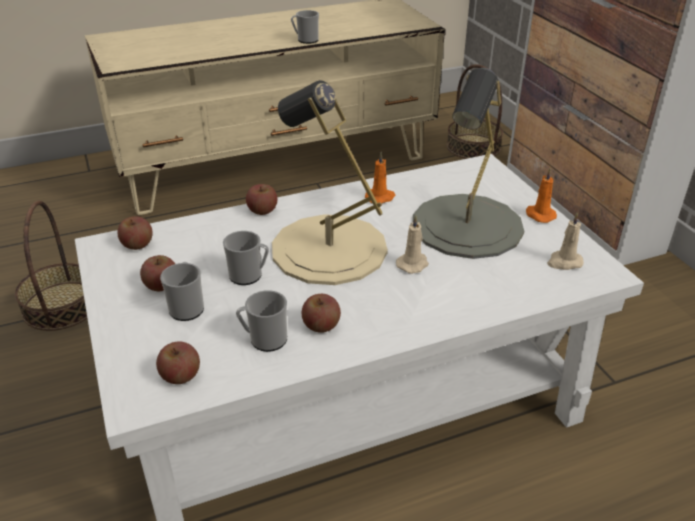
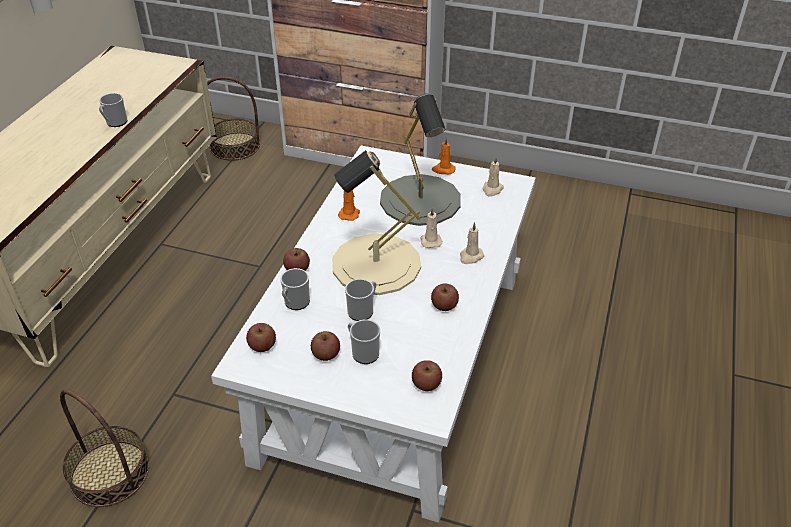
camera: 50 degrees left, 5 degrees up
(264, 339) = (431, 334): mug -> mug (295, 303)
(426, 304) = (470, 257): none -> beige candle

